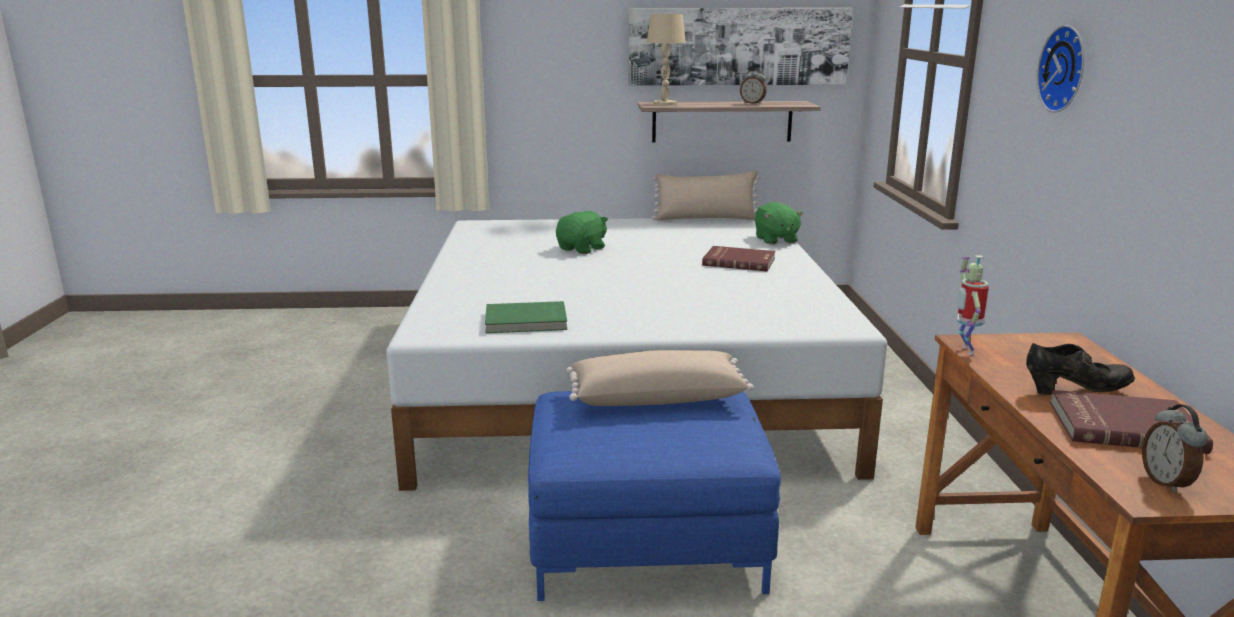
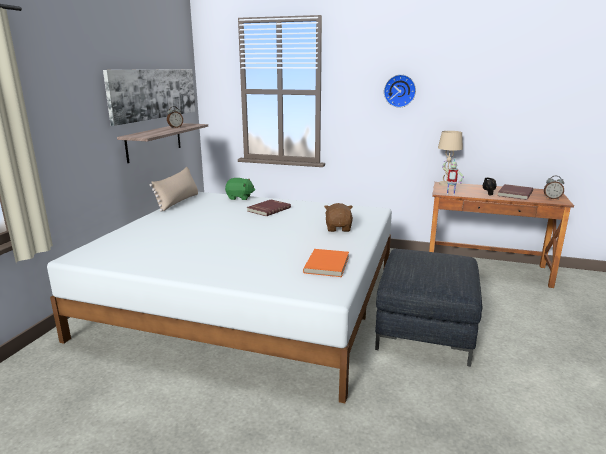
camera: 70 degrees left, 0 degrees up
(526, 321) = (328, 265): green book -> orange book
(582, 249) = (198, 235): green plush toy -> none
(647, 541) = (424, 328): blue ottoman -> grey ottoman
(656, 397) = (406, 262): beige pillow -> none
(664, 104) = (142, 135): beige table lamp -> beige table lamp (446, 184)
(696, 311) = (338, 228): none -> brown plush toy

